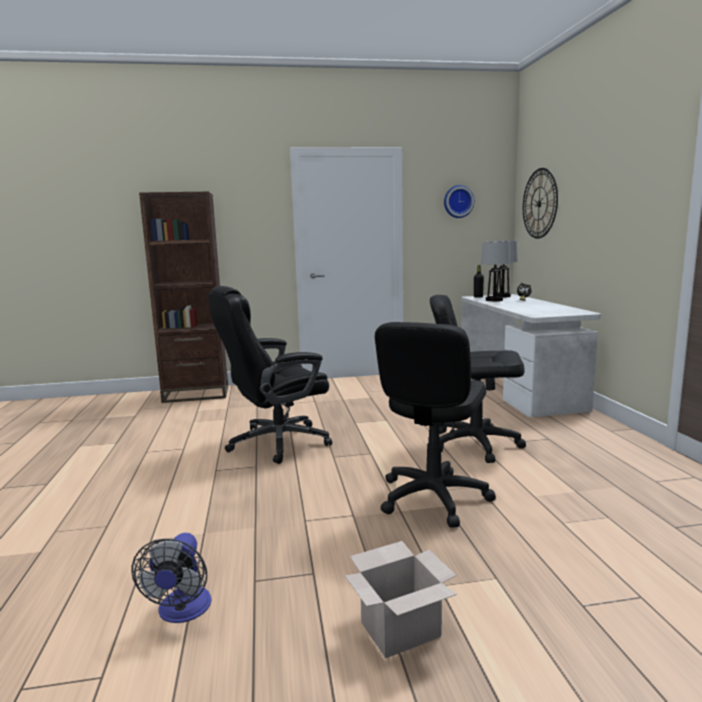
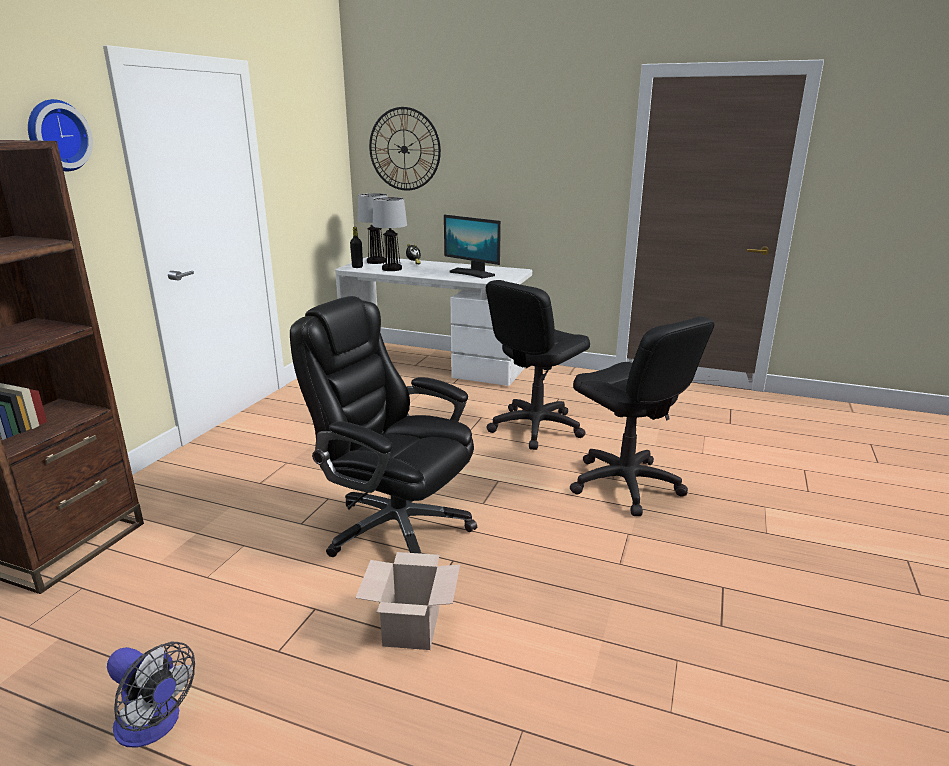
camera: 60 degrees left, 10 degrees up
(182, 611) = (759, 687): fan -> fan (154, 726)
(276, 443) = (395, 527): black office chair -> black office chair turned 120 degrees clockwise
(401, 628) = (816, 568): cardboard box -> cardboard box (411, 626)
(458, 201) = (306, 143): wall clock -> wall clock (56, 135)
(536, 308) = (472, 273): none -> monitor

